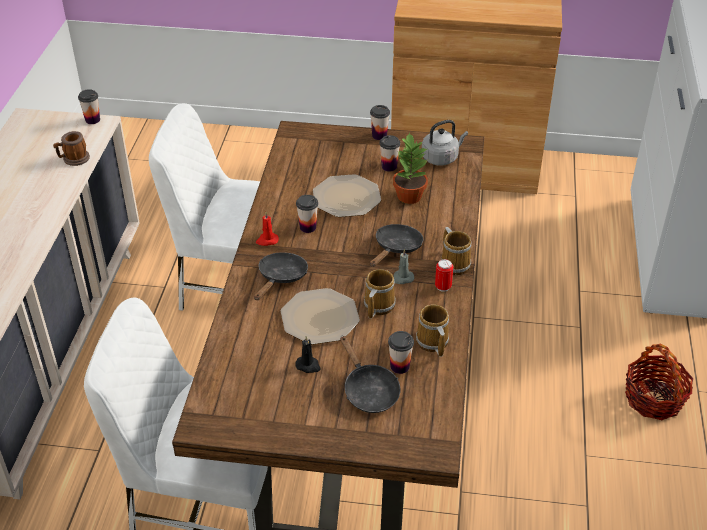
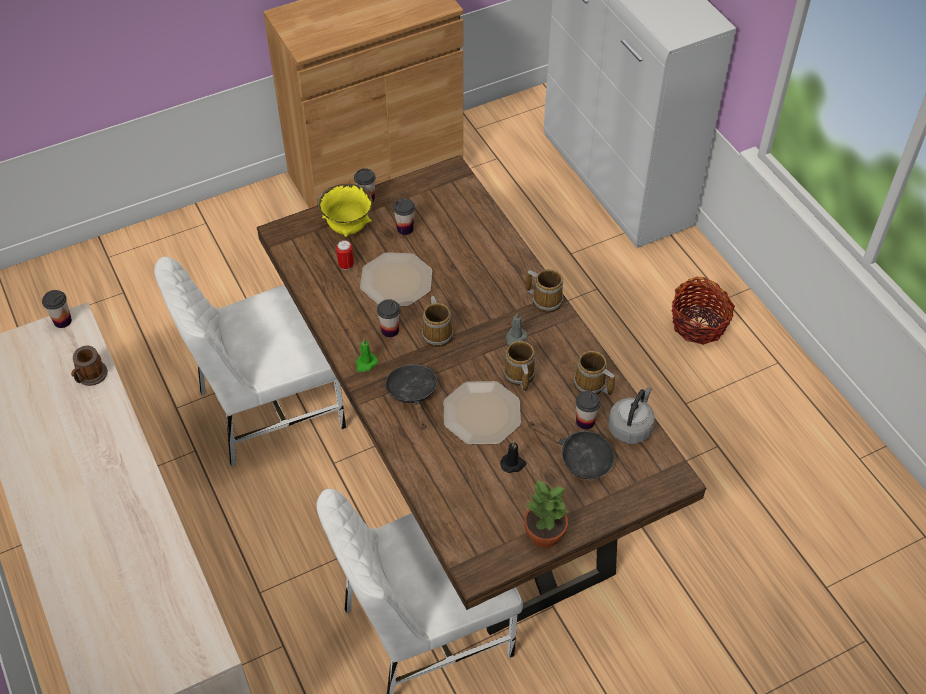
camera: 35 degrees left, 10 degrees up
(267, 240) = (365, 363): red candle -> green candle
(343, 246) = (438, 333): none -> mug
(346, 148) = (348, 228): none -> yellow bowl
(396, 248) = (485, 310): black frying pan -> none
(409, 195) = (449, 251): potted plant -> potted plant (543, 534)
(441, 158) = (443, 196): grey kettle -> grey kettle (631, 427)
(443, 287) = (555, 328): can -> can (346, 265)

